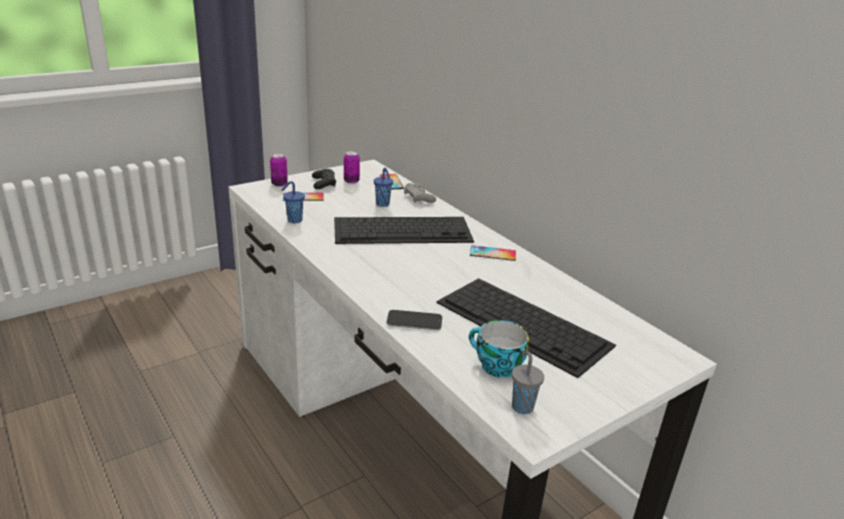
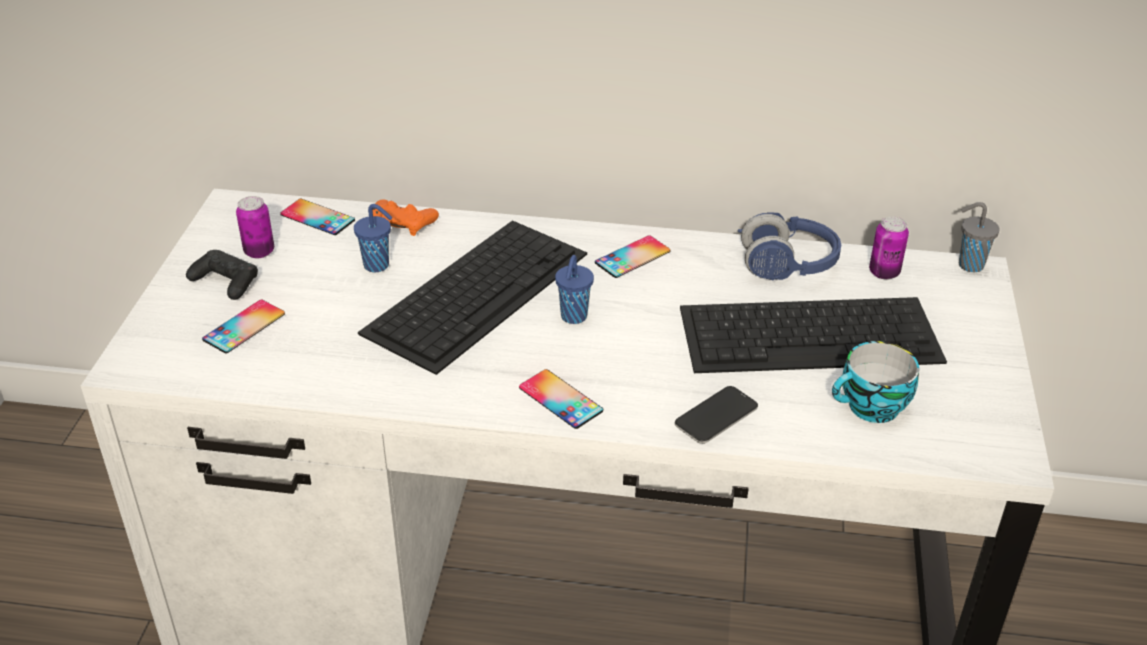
camera: 45 degrees left, 10 degrees up
(279, 184) = (159, 327): can -> can (884, 272)
(293, 220) = (310, 377): blue cup -> blue cup (573, 317)
(363, 277) = (560, 399): none -> phone
(418, 198) = (402, 223): grey game controller -> orange game controller
(522, 406) = (957, 435): grey cup -> grey cup (969, 265)
(566, 295) = (787, 265): none -> blue headphones

